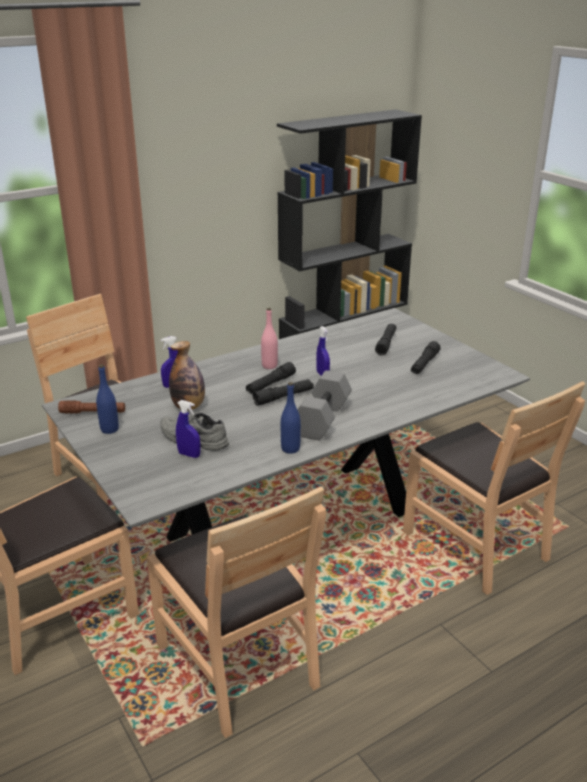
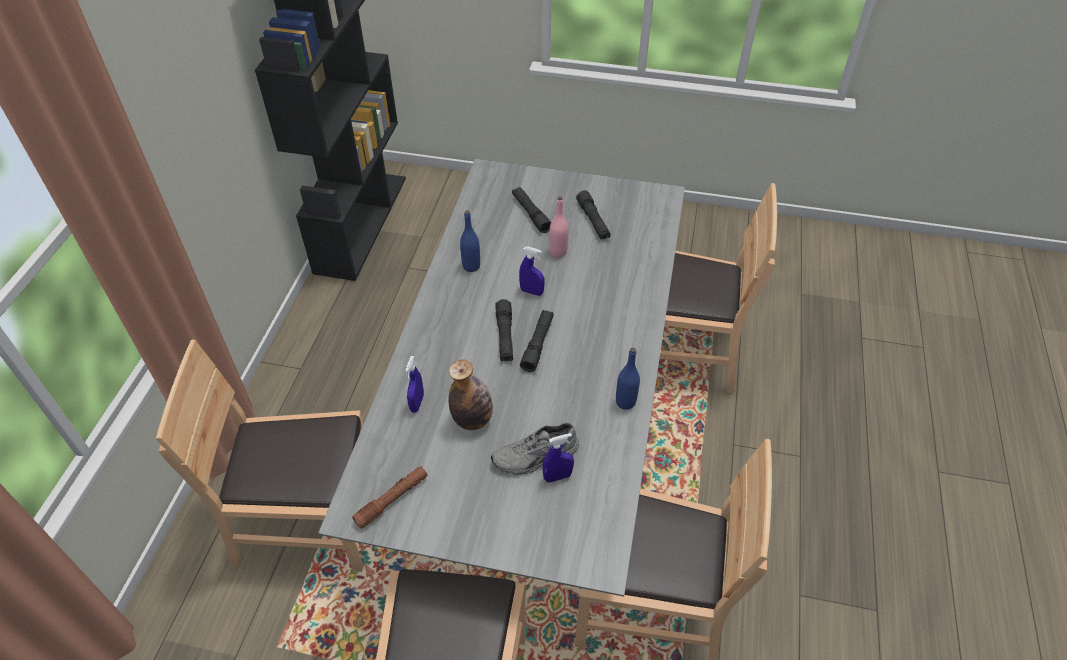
camera: 45 degrees left, 20 degrees up
(109, 429) = (442, 507): blue bottle -> blue bottle (471, 266)
(269, 366) = (471, 312): pink bottle -> pink bottle (558, 252)
(323, 420) = (605, 348): grey dumbbell -> none

